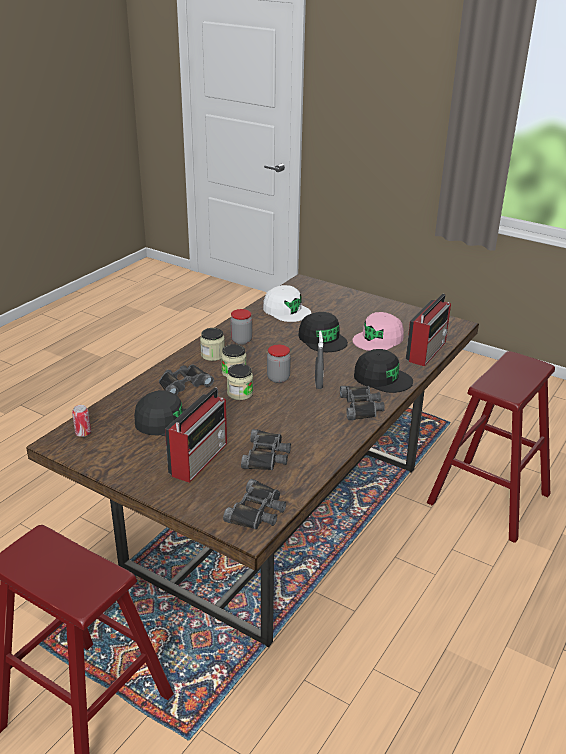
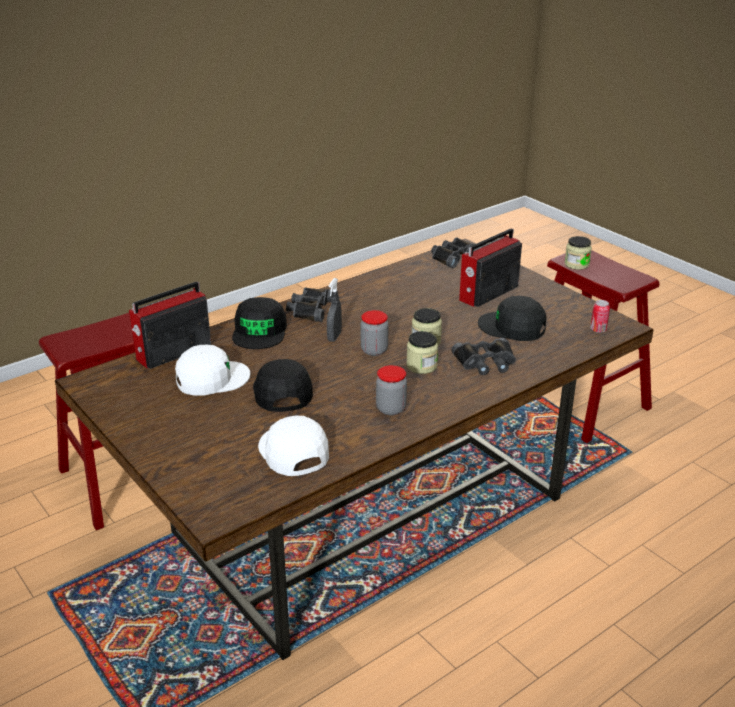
camera: 160 degrees left, 0 degrees up
(213, 355) = (438, 393): jar -> jar (576, 264)
(266, 456) = (427, 286): black binoculars -> none
(378, 339) = (211, 378): pink cap -> white cap
(382, 378) = (260, 331): black cap -> black cap turned 135 degrees counterclockwise

